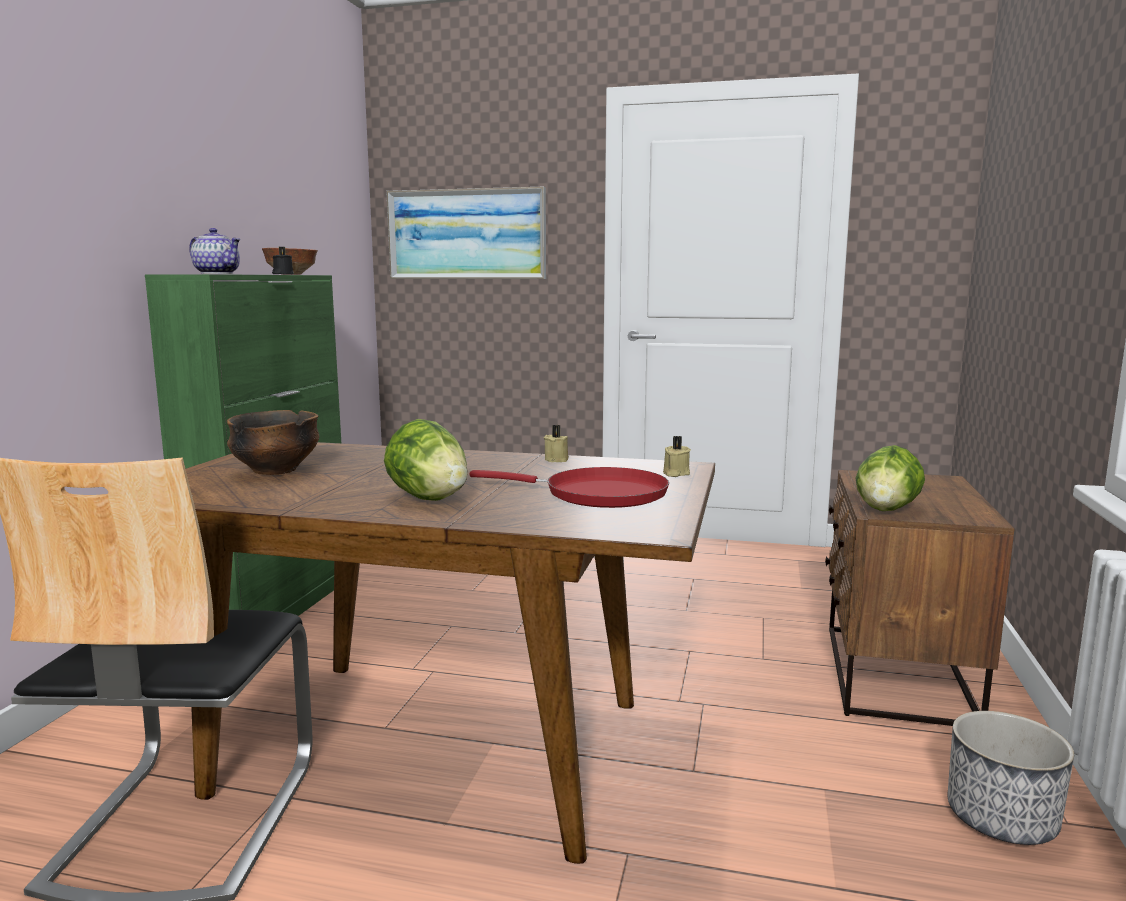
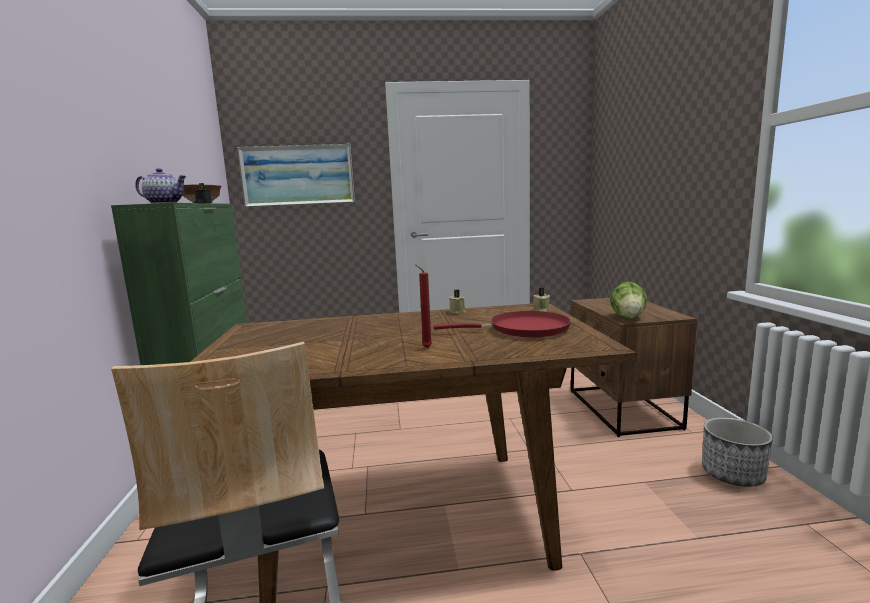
camera: 20 degrees left, 0 degrees up
(276, 471) = (279, 345): bowl -> none
(429, 498) = (425, 347): lettuce -> red candle

